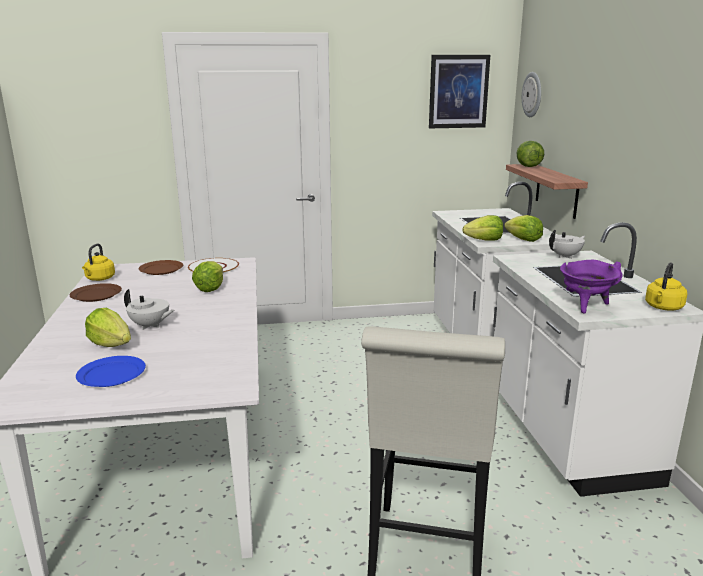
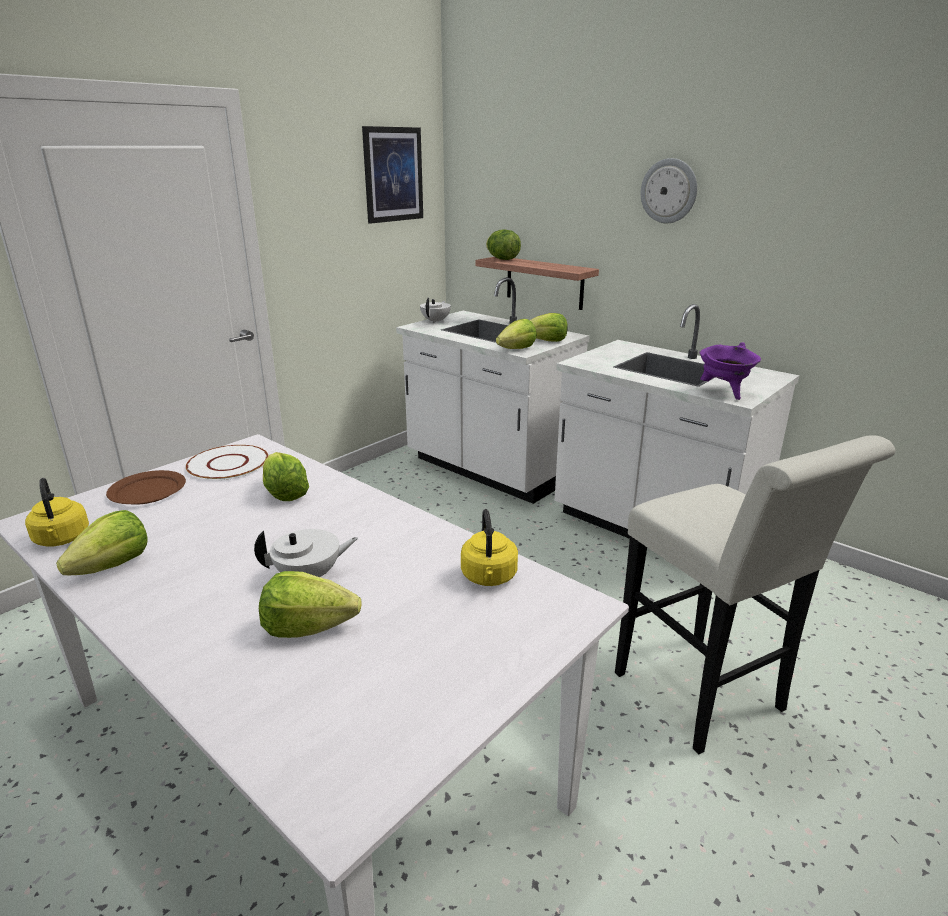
camera: 40 degrees left, 5 degrees up
(96, 295) = (113, 566): brown plate -> lettuce
(112, 374) = (404, 667): blue plate -> none
(532, 94) = (481, 176): wall clock -> wall clock (669, 191)
(565, 256) = (613, 350): white teapot -> white teapot (436, 321)
(663, 307) = (768, 378): yellow kettle -> yellow kettle (489, 578)

